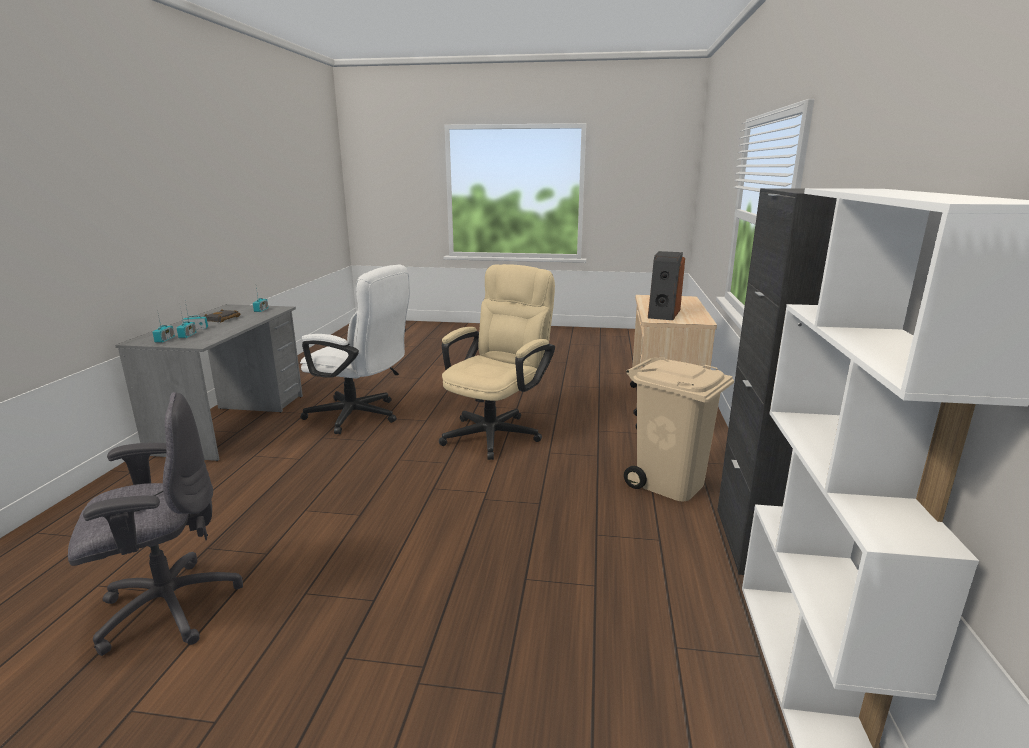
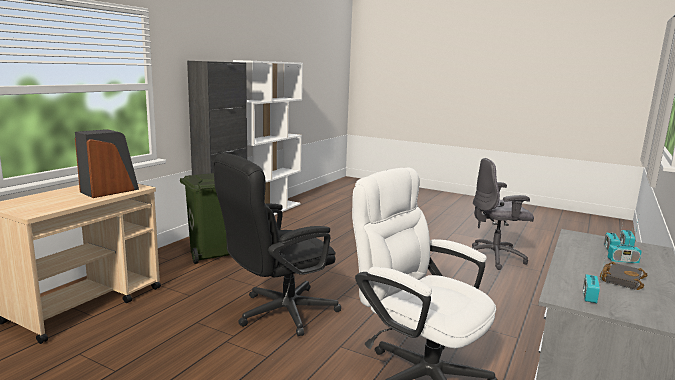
camera: 160 degrees left, 5 degrees down
(497, 432) = (278, 313): beige office chair -> black office chair
(669, 483) = (212, 254): beige trash can -> green trash can

